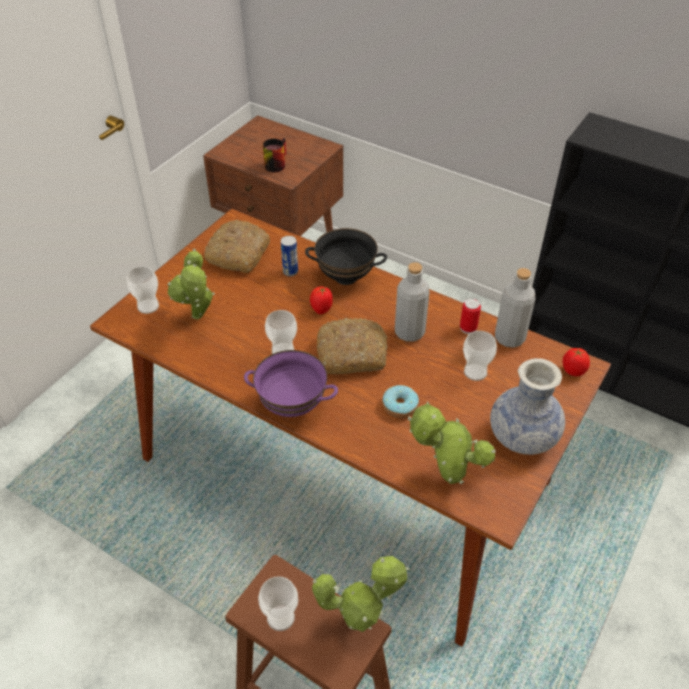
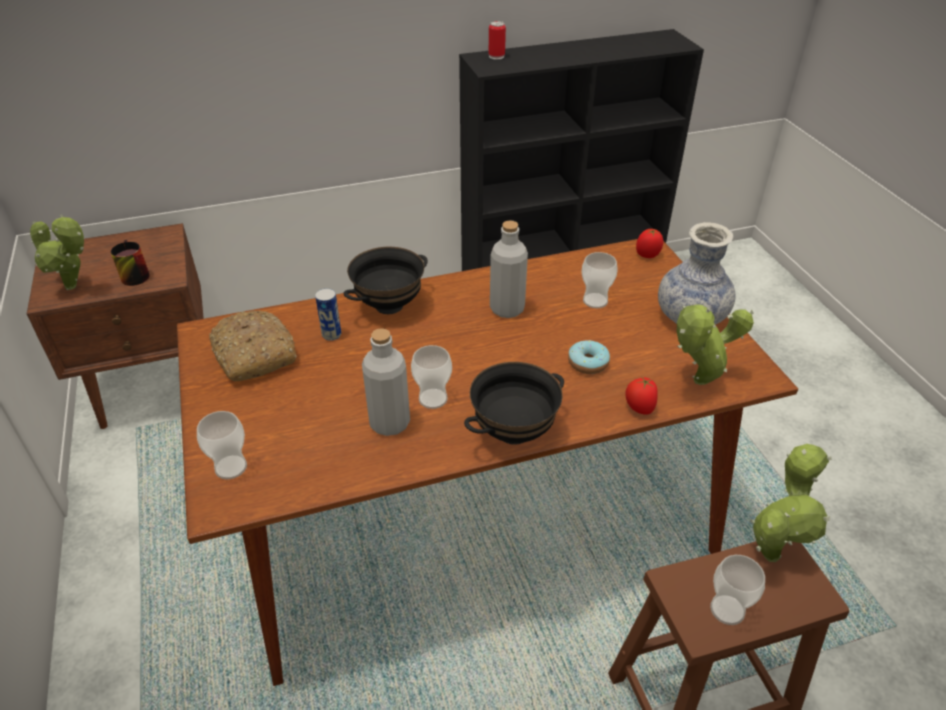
camera: 50 degrees left, 5 degrees down
(198, 318) = (306, 435): potted plant -> potted plant (74, 287)
(291, 407) = (514, 433): purple bowl -> black bowl
(321, 309) = (410, 343): tomato -> tomato (639, 408)
(352, 353) = (492, 356): bread -> none
(468, 328) = (541, 276): can -> can (496, 56)
(509, 338) = (578, 263): grey bottle -> grey bottle (389, 423)

